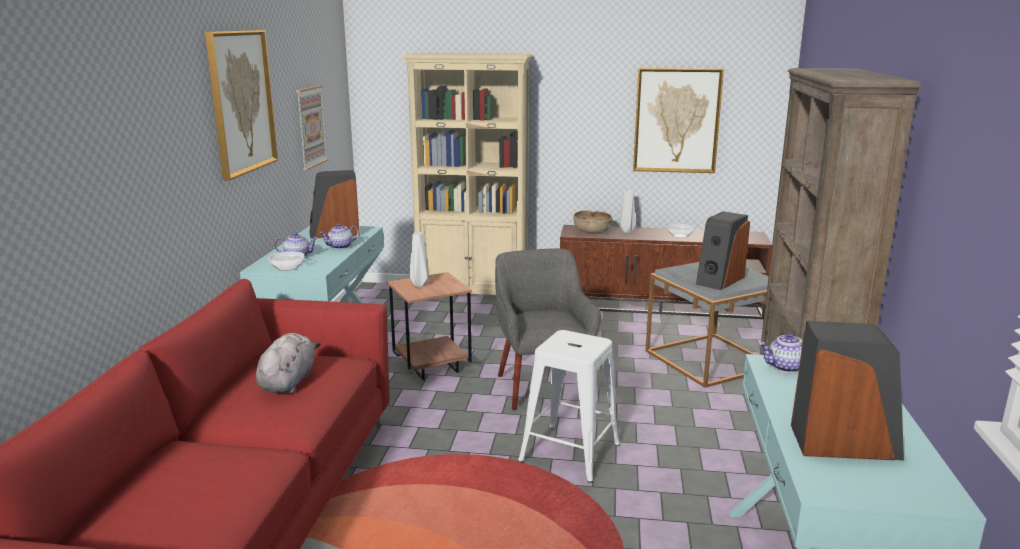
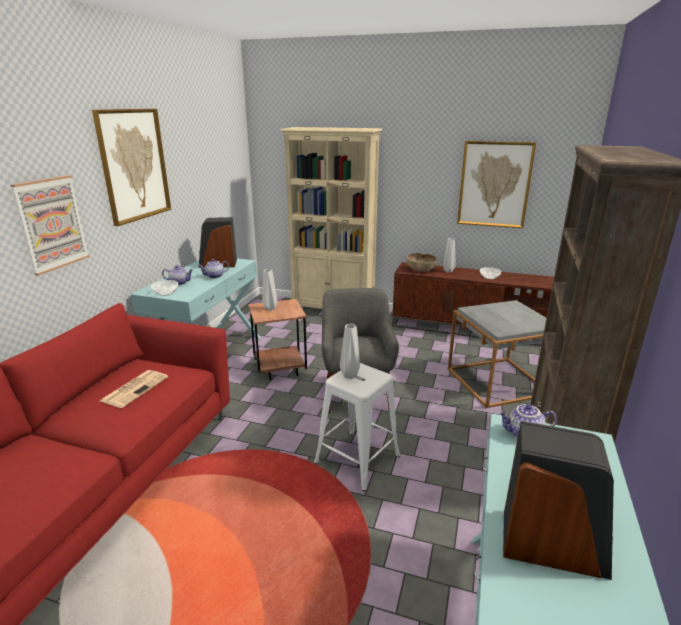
camera: 10 degrees right, 5 degrees up
(288, 382) = (135, 388): grey plush toy -> newspaper
(310, 127) = (208, 183): picture -> picture (52, 224)
(560, 343) = (349, 375): none -> grey vase
(719, 280) = (507, 322): speaker -> none

